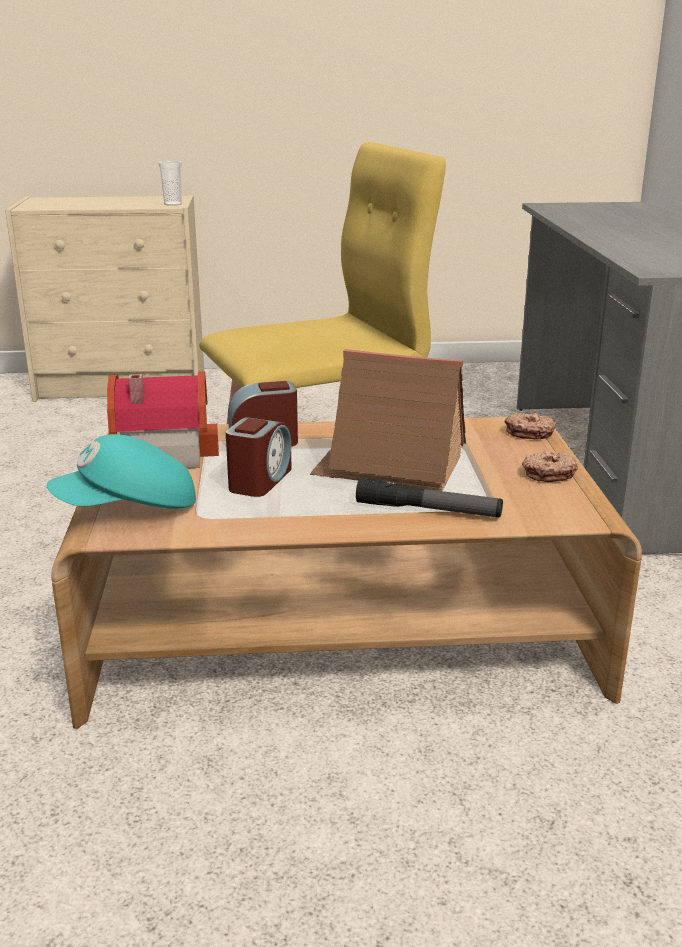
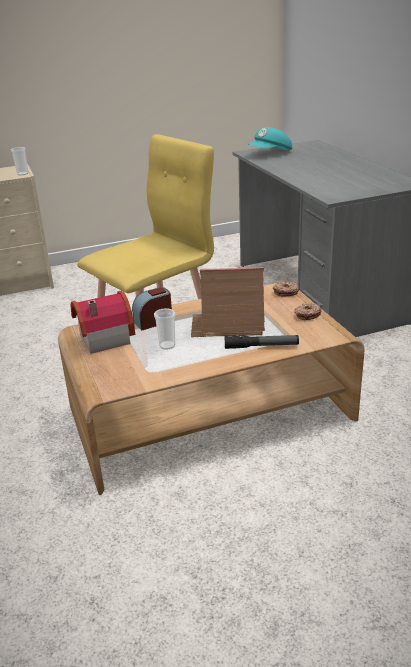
camera: 15 degrees left, 5 degrees up
(129, 509) = (110, 375): turquoise cap -> turquoise cap (270, 153)
(259, 481) = (167, 345): alarm clock -> cup

